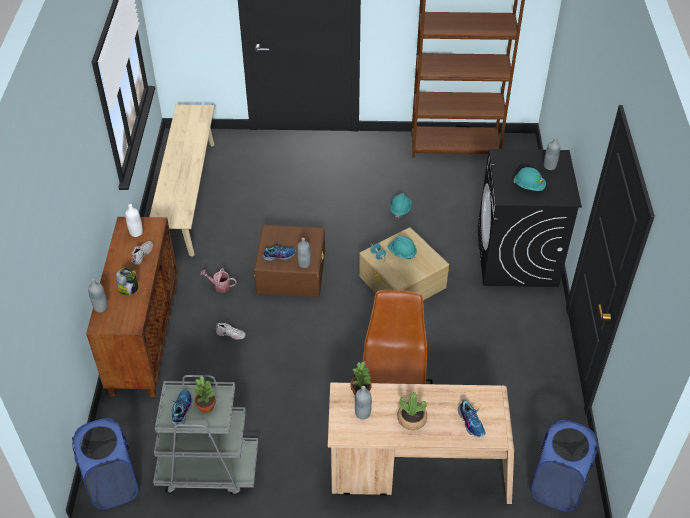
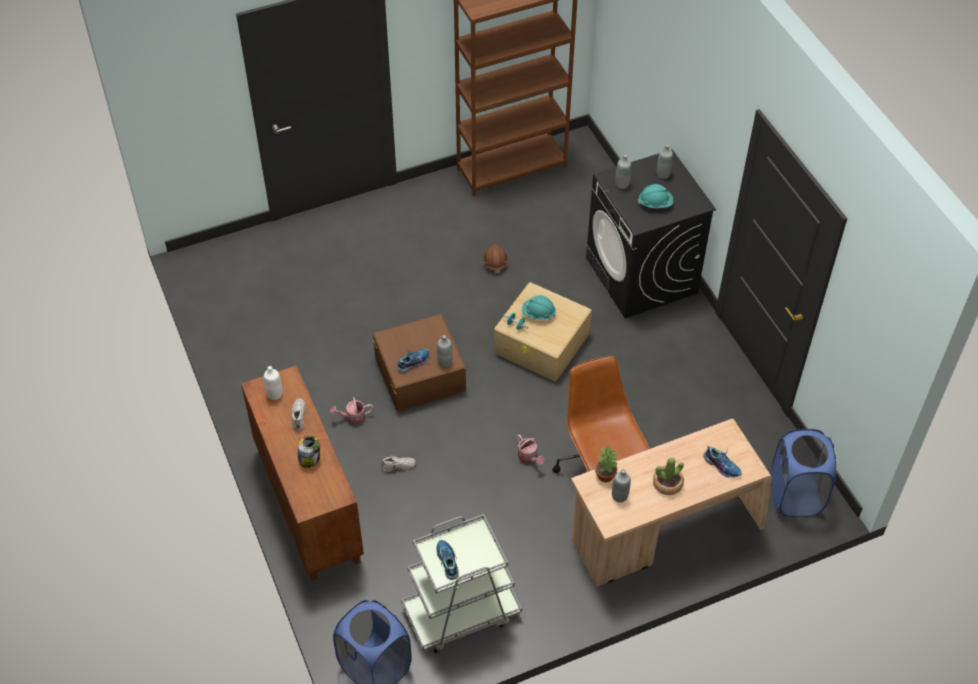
camera: 25 degrees left, 5 degrees up
(101, 307) = (294, 490): grey bottle -> grey bottle (622, 184)
(188, 196) = (252, 327): beige bench -> none
(206, 406) = (469, 548): potted plant -> none
(338, 366) = (529, 457): none -> watering can
(400, 210) = (495, 263): turquoise hard hat -> brown hard hat

